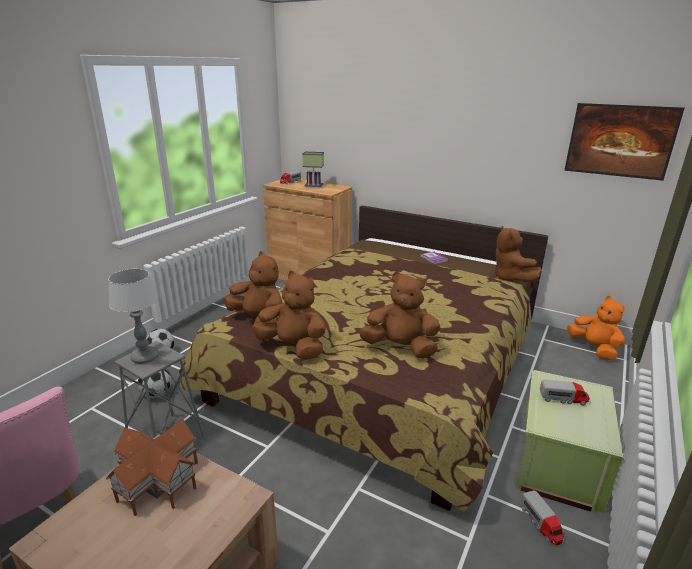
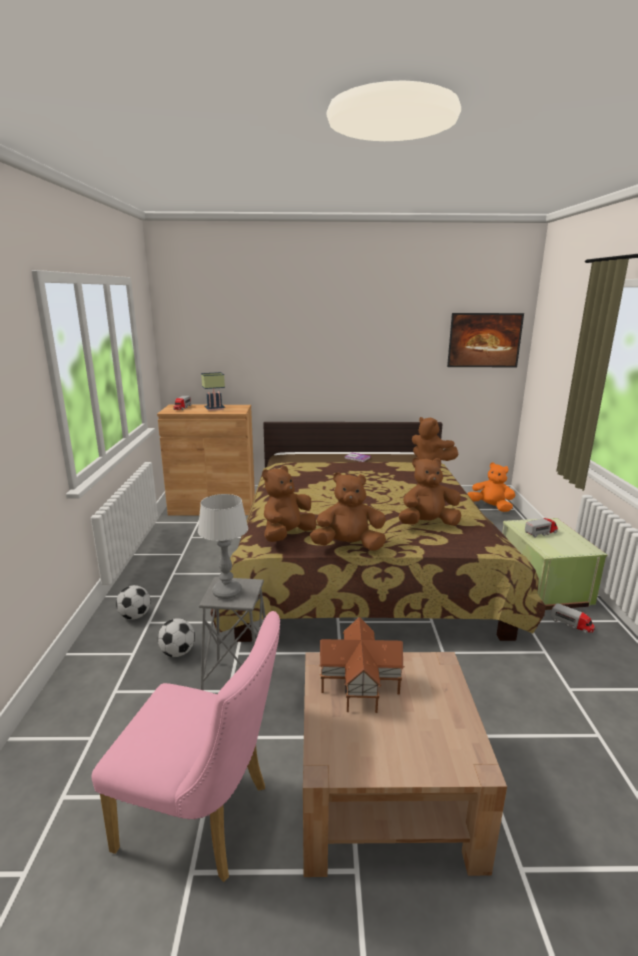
camera: 30 degrees left, 5 degrees down
(258, 321) = (287, 535): brown plush toy -> brown plush toy turned 60 degrees counterclockwise

